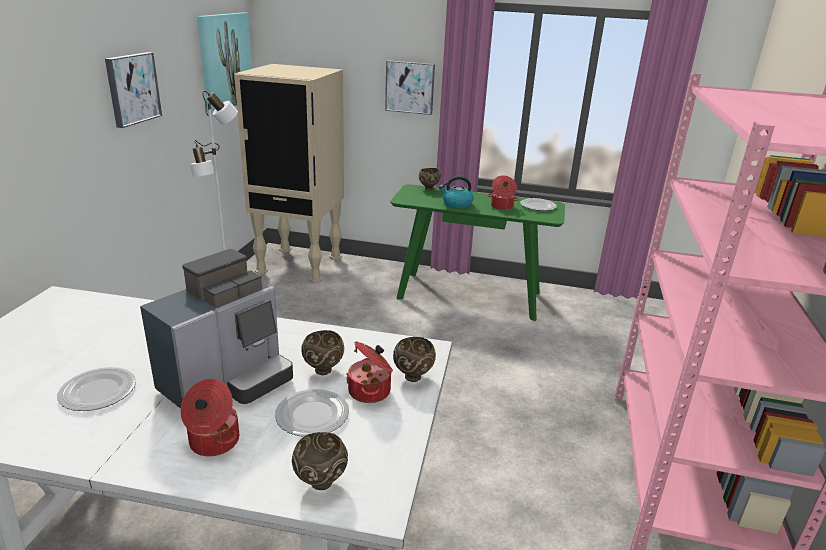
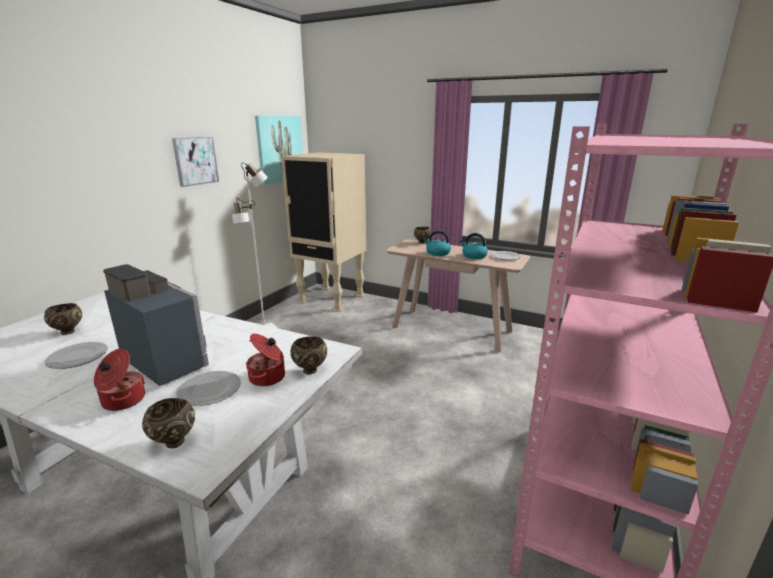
camera: 15 degrees right, 5 degrees down
(228, 382) = (168, 360): coffee machine -> coffee machine turned 105 degrees counterclockwise
(323, 370) = (244, 358): brown bowl -> brown bowl (69, 332)
(410, 87) = (412, 165): picture -> none
(469, 295) = (452, 329): green console table -> beige console table
(501, 207) = (473, 256): cooking pot -> kettle

